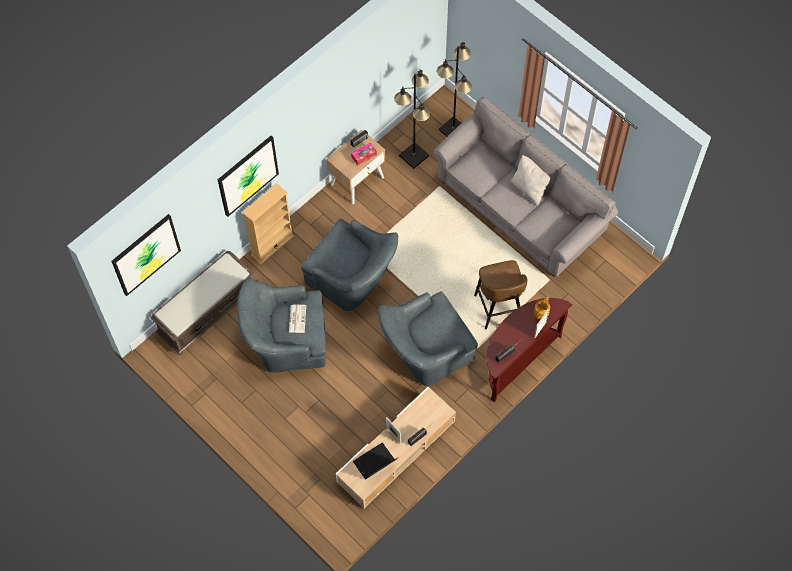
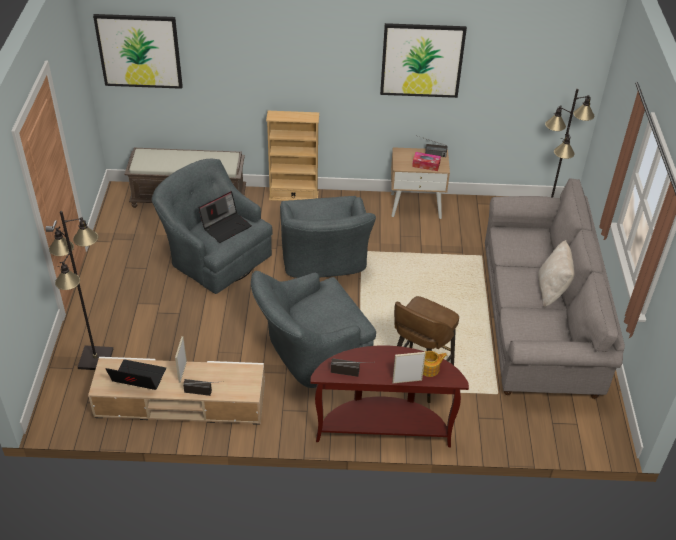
camera: 45 degrees right, 20 degrees down
(247, 175) = (286, 65): picture -> picture (422, 60)
(297, 318) = (226, 226): newspaper -> laptop
(414, 156) = (486, 223): black floor lamp -> black floor lamp (96, 359)
(424, 351) = (310, 352): grey armchair -> grey armchair turned 45 degrees counterclockwise

